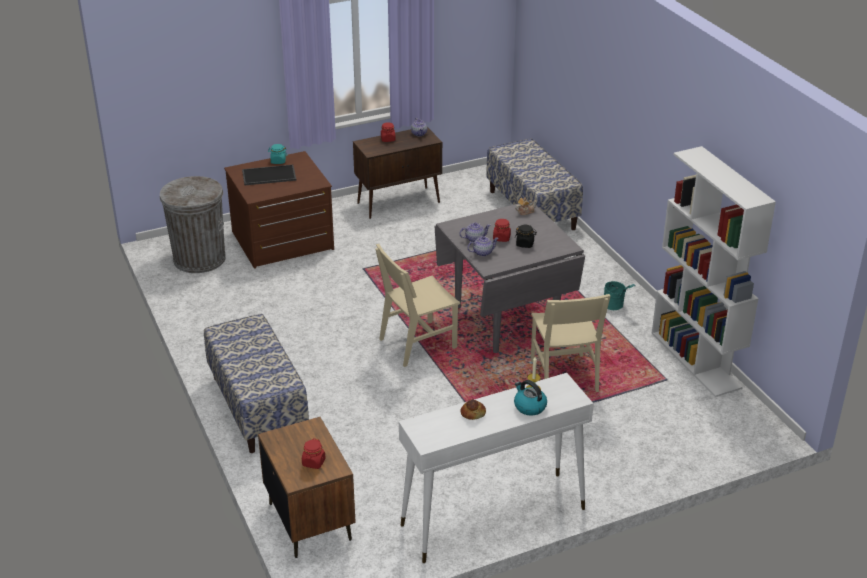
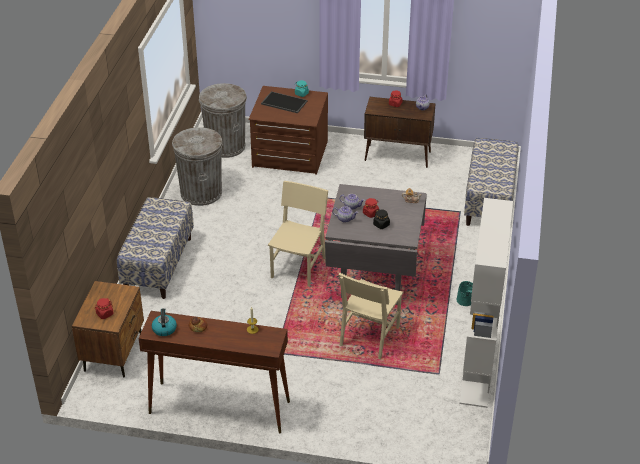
camera: 35 degrees right, 5 degrees up
(224, 314) = (201, 193): none -> grey trash can
(417, 343) = (298, 267): beige chair -> beige chair turned 105 degrees clockwise
(492, 517) = (218, 407): white console table -> brown console table
(529, 407) = (236, 340): kettle -> kettle (164, 329)

